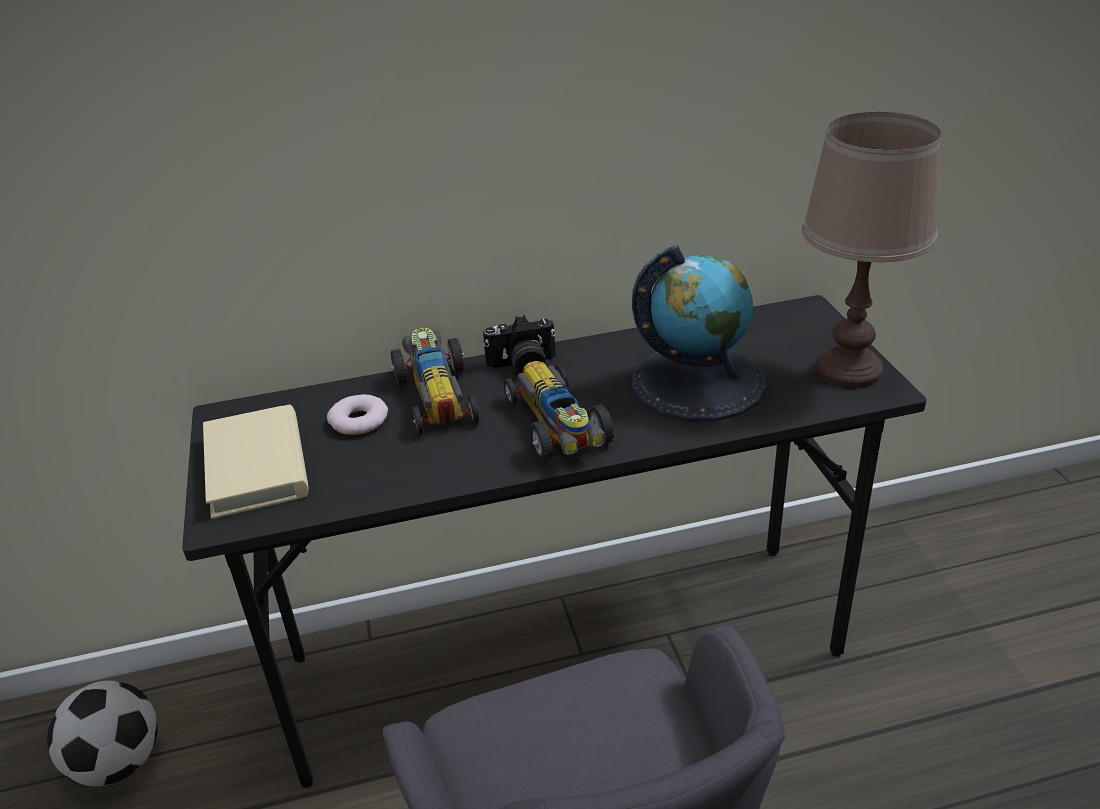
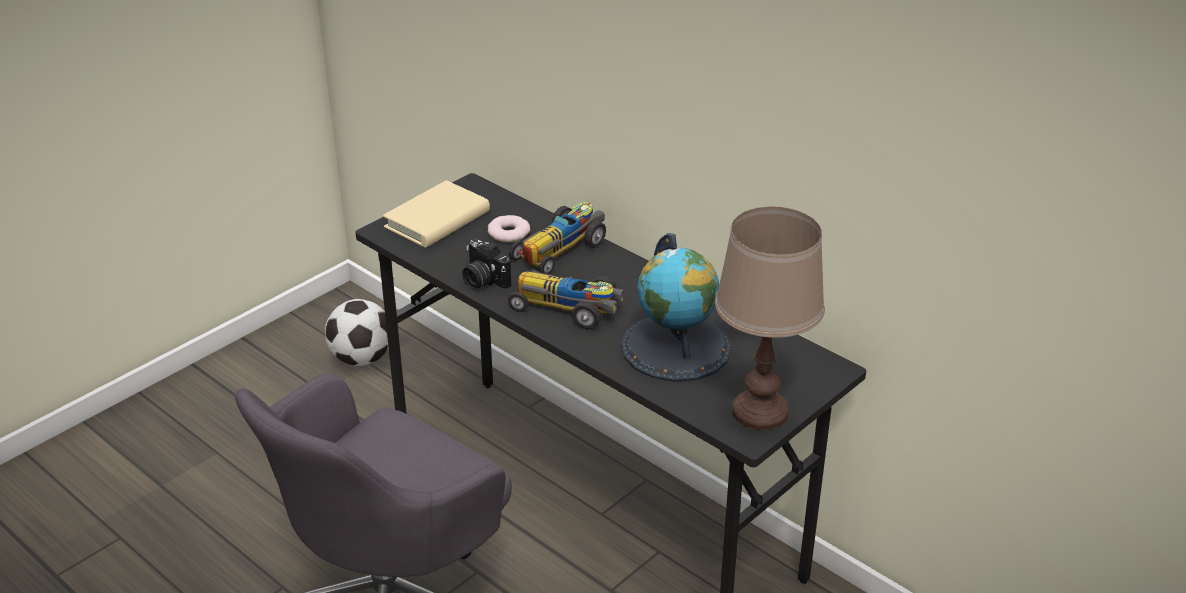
camera: 55 degrees right, 0 degrees up
(523, 366) = (624, 269): camera -> camera (483, 280)
(558, 427) = (568, 308): toy car -> toy car turned 105 degrees counterclockwise

